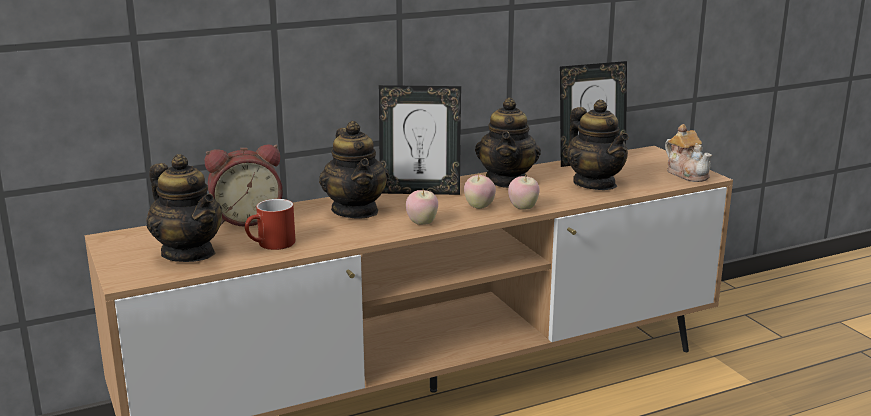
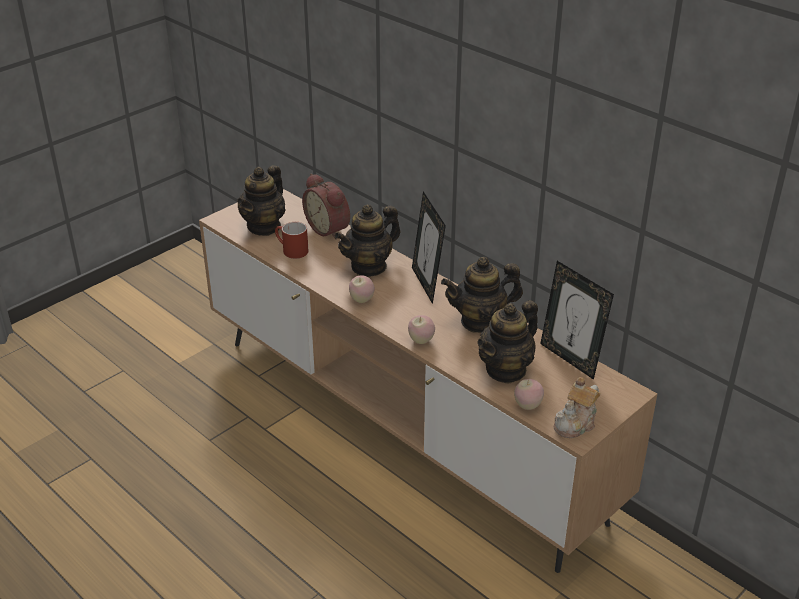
camera: 70 degrees right, 15 degrees up
(479, 207) = (410, 318): apple -> apple (528, 406)

